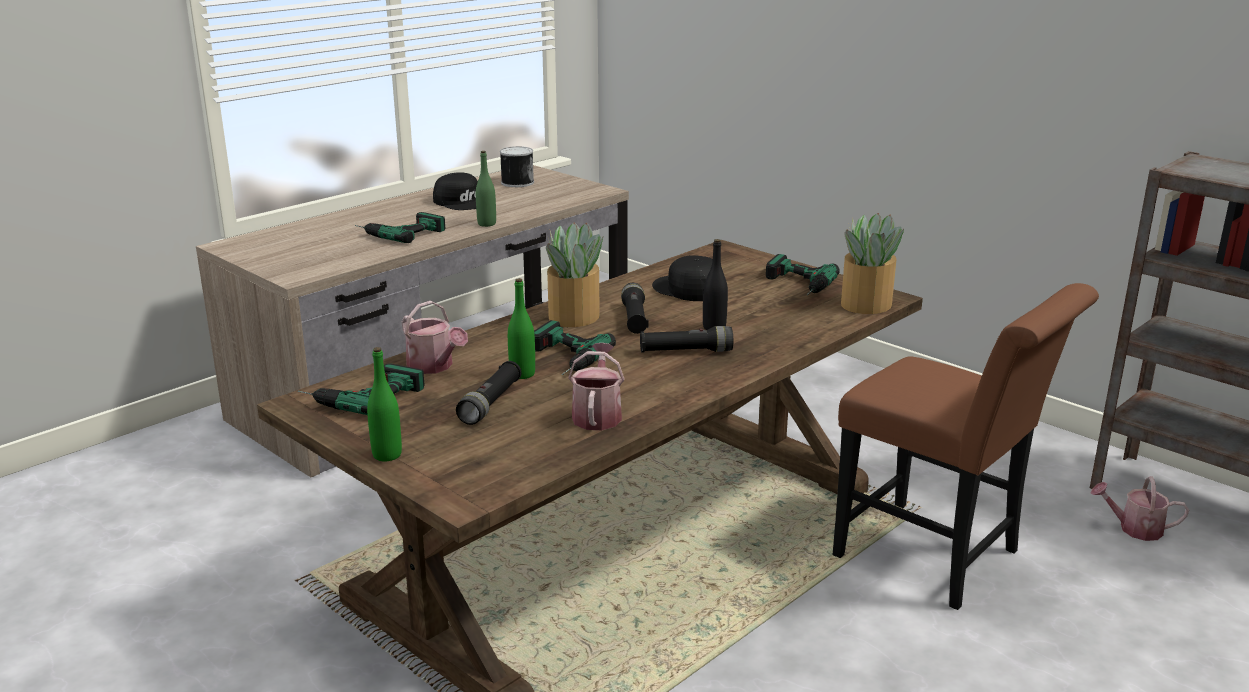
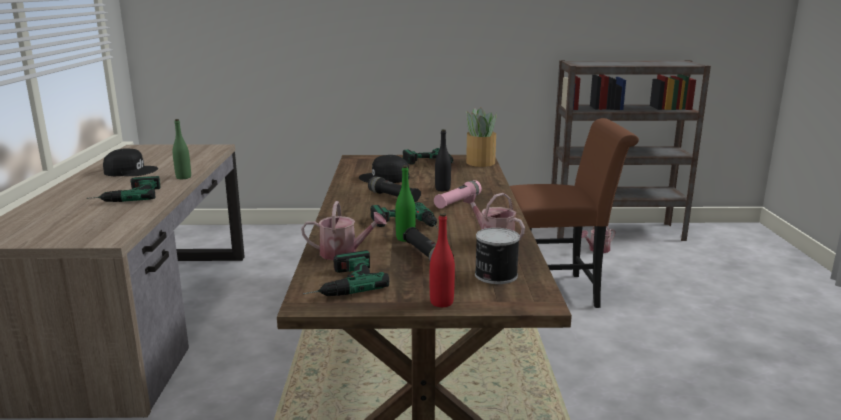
camera: 45 degrees left, 5 degrees down
(387, 455) = (441, 302): green bottle -> red bottle
(516, 182) = (145, 154): can -> can (494, 275)
(573, 317) = (359, 206): potted plant -> none
(686, 352) = (457, 202): black flashlight -> pink flashlight

